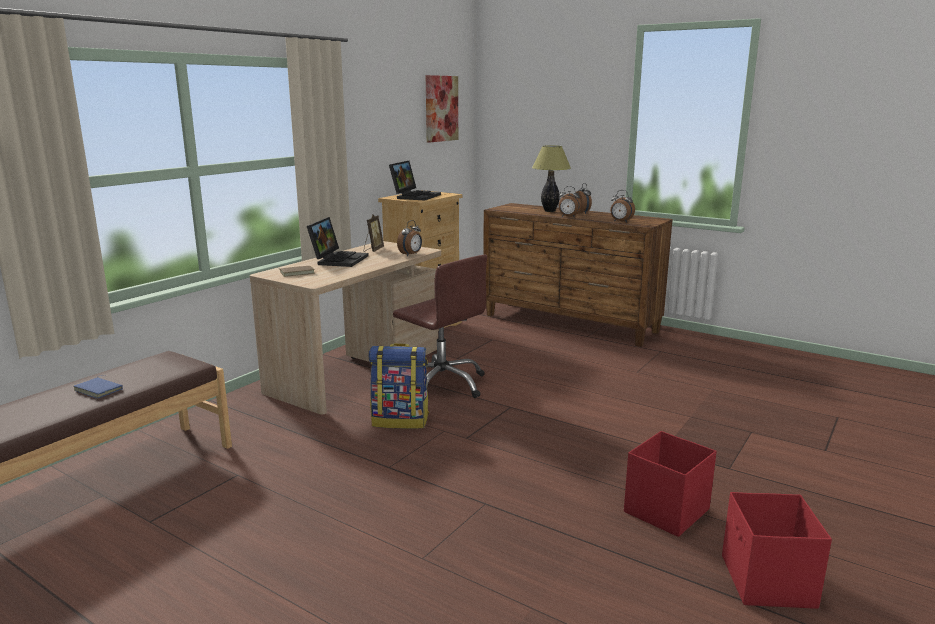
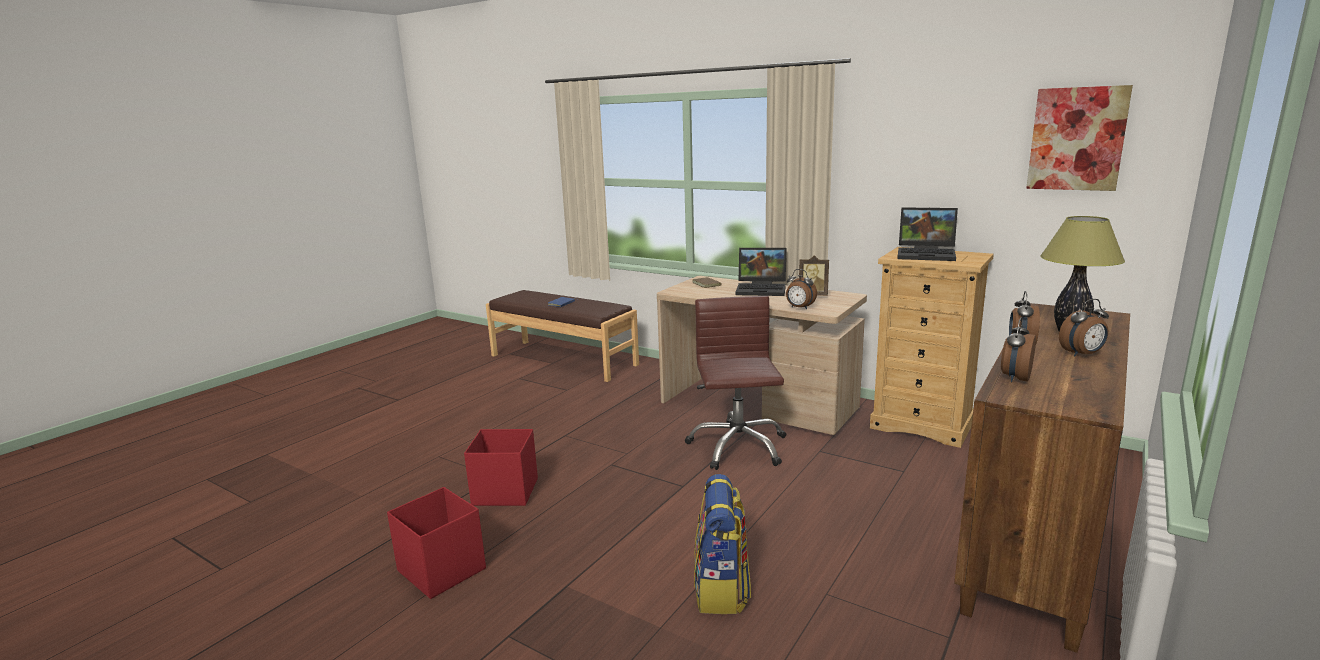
camera: 90 degrees right, 0 degrees up
(401, 420) = (648, 433): backpack -> backpack (722, 589)
(442, 384) = (737, 446): brown office chair -> brown office chair turned 135 degrees clockwise
(767, 582) = (305, 615): red storage box -> red storage box (504, 492)

